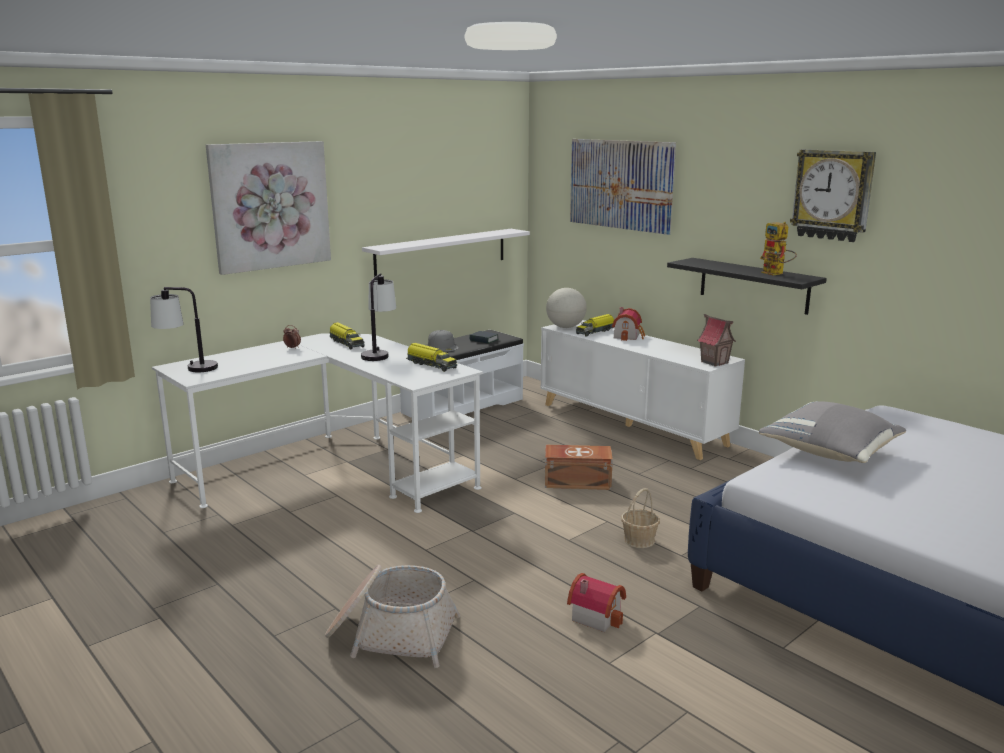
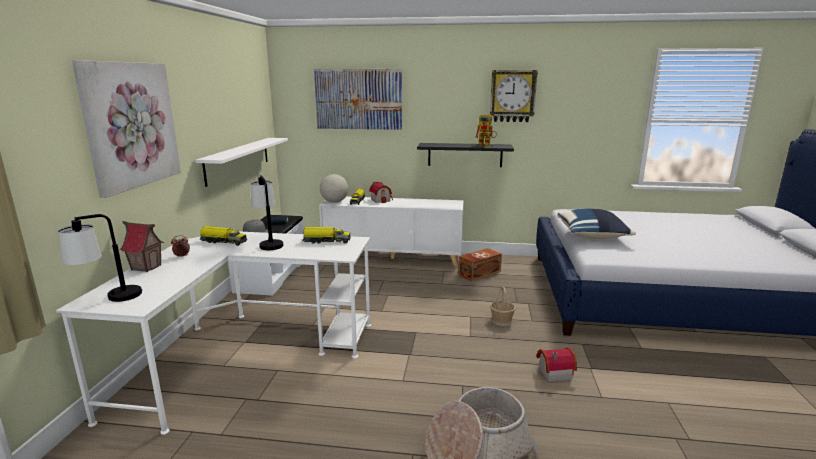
camera: 40 degrees left, 0 degrees up
(576, 481) = (417, 299): brown storage box -> brown storage box (478, 273)
(714, 362) = (454, 205): toy house -> toy house (146, 267)
(830, 453) = (592, 236): grey pillow -> blue pillow

